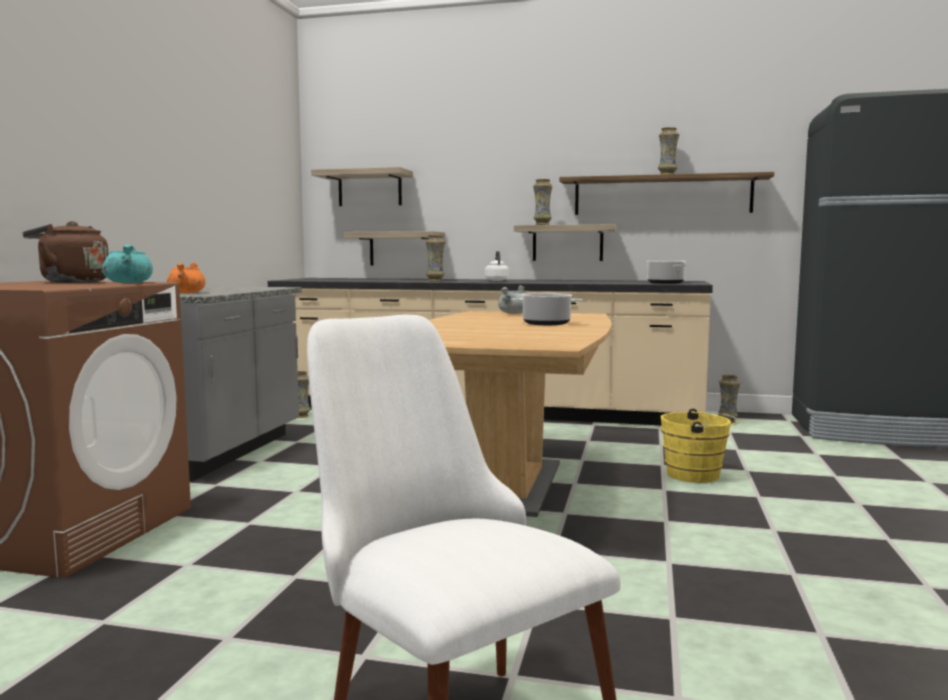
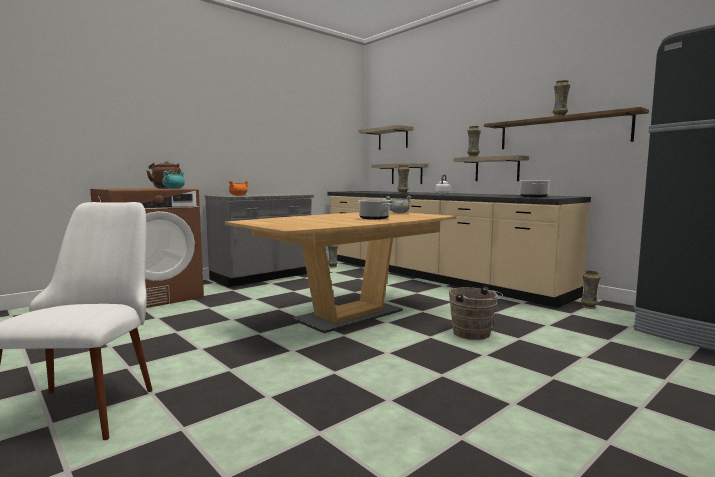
camera: 35 degrees right, 0 degrees up
(697, 475) = (474, 334): yellow bucket -> brown bucket

